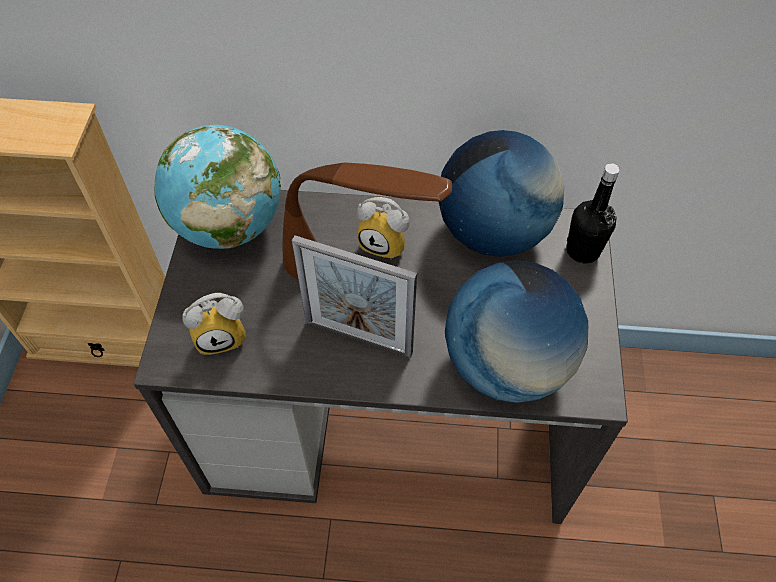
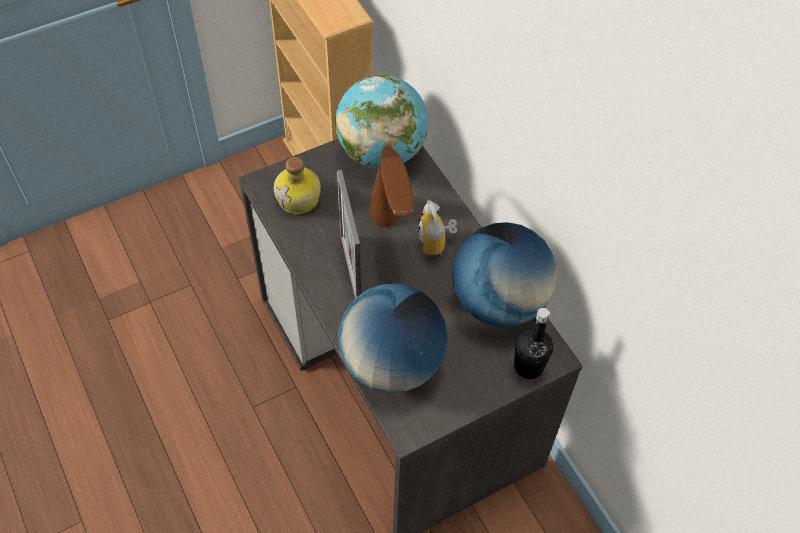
camera: 55 degrees right, 0 degrees up
(222, 335) = (300, 199): alarm clock -> bottle

